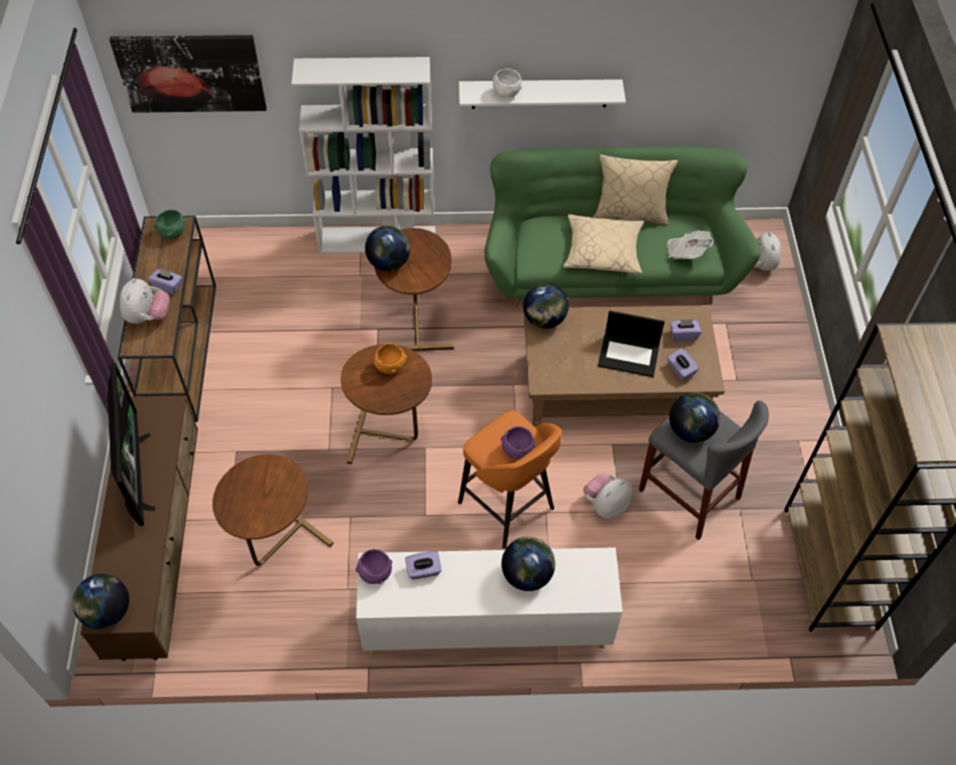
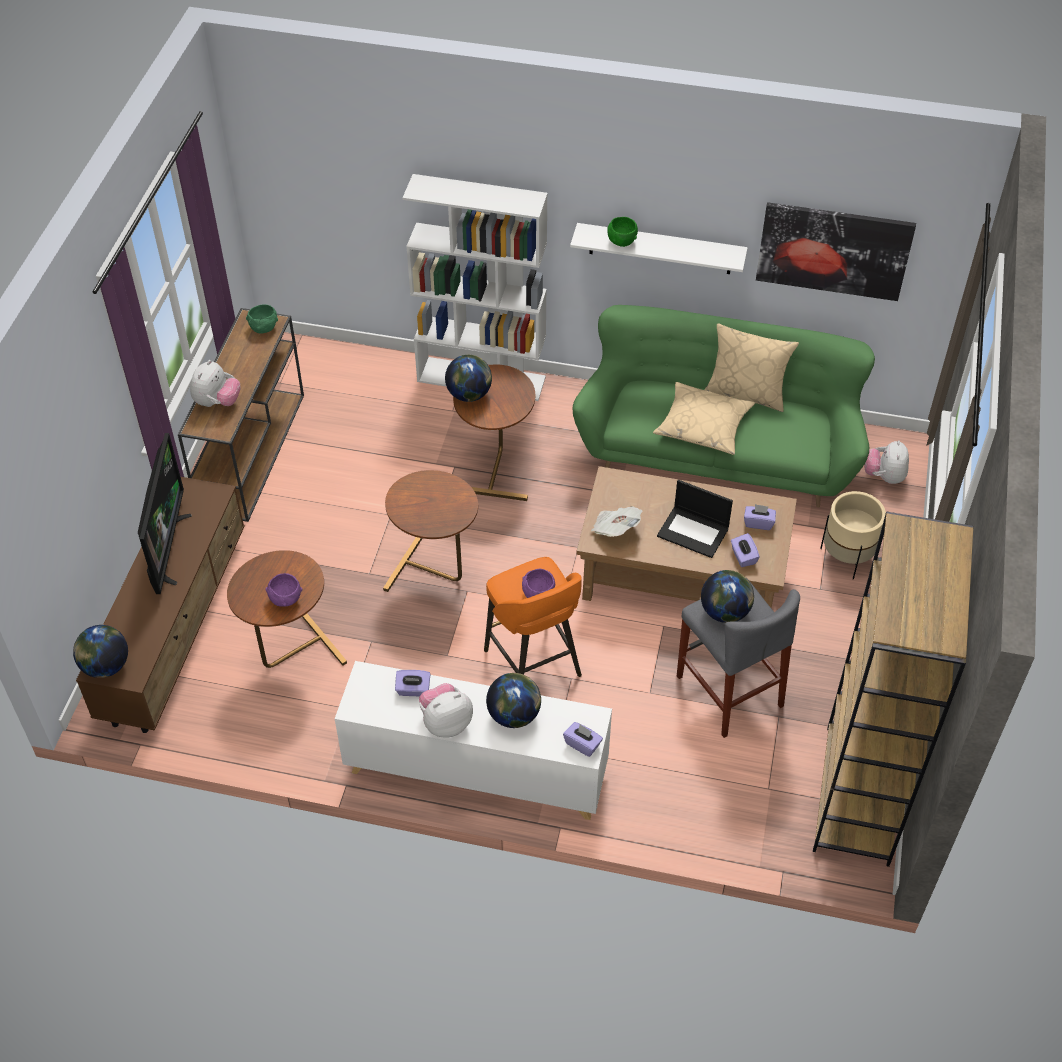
camera: 15 degrees right, 5 degrees down
(168, 286) = (244, 377): purple tissue box -> purple tissue box (582, 744)
(191, 73) = (312, 173): picture -> picture (833, 250)
(375, 573) = (365, 682): purple bowl -> purple bowl (286, 599)
(390, 367) = (438, 493): orange bowl -> none
(506, 93) = (621, 242): white bowl -> green bowl
(544, 319) = (616, 481): globe -> none
(605, 505) = (636, 684): plush toy -> plush toy (446, 722)
(686, 252) = (793, 443): newspaper -> newspaper (615, 529)
(750, 346) = (847, 557): none -> beige planter

